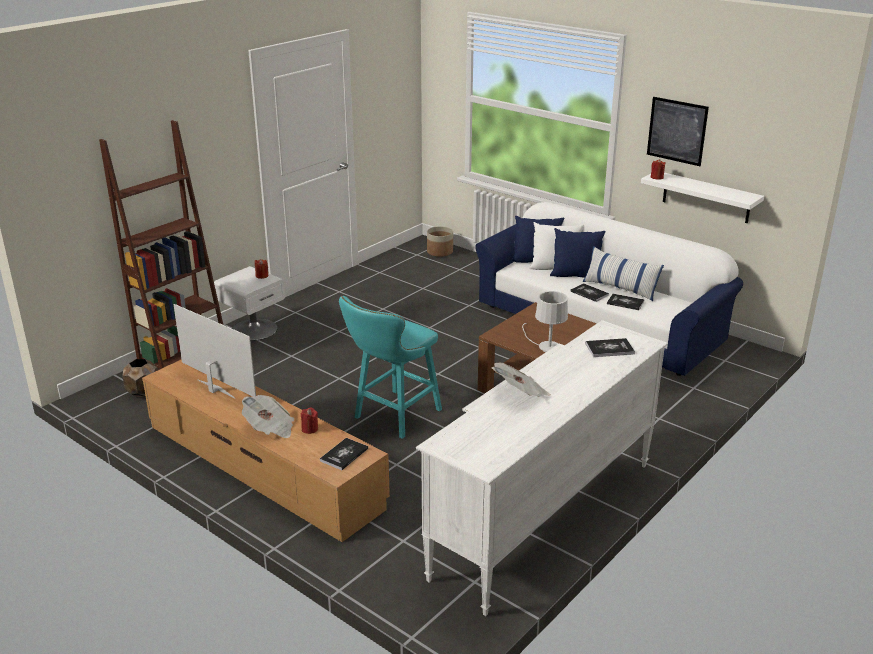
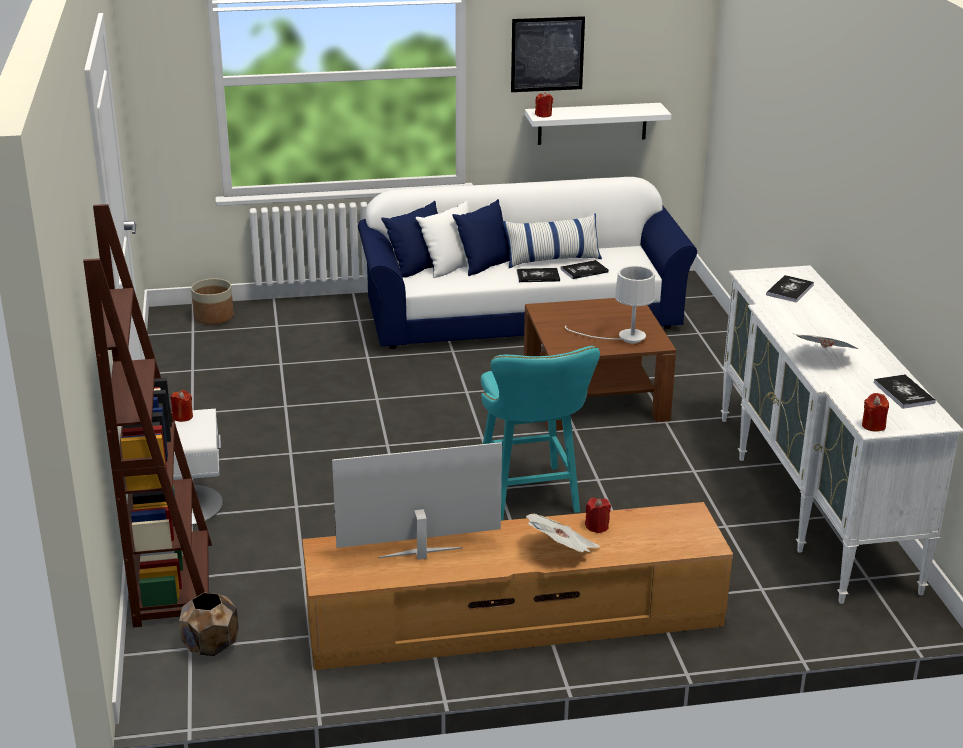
camera: 50 degrees left, 0 degrees up
(344, 455) = (675, 526): book -> book (903, 393)
(441, 444) = (873, 425): none -> red candle

